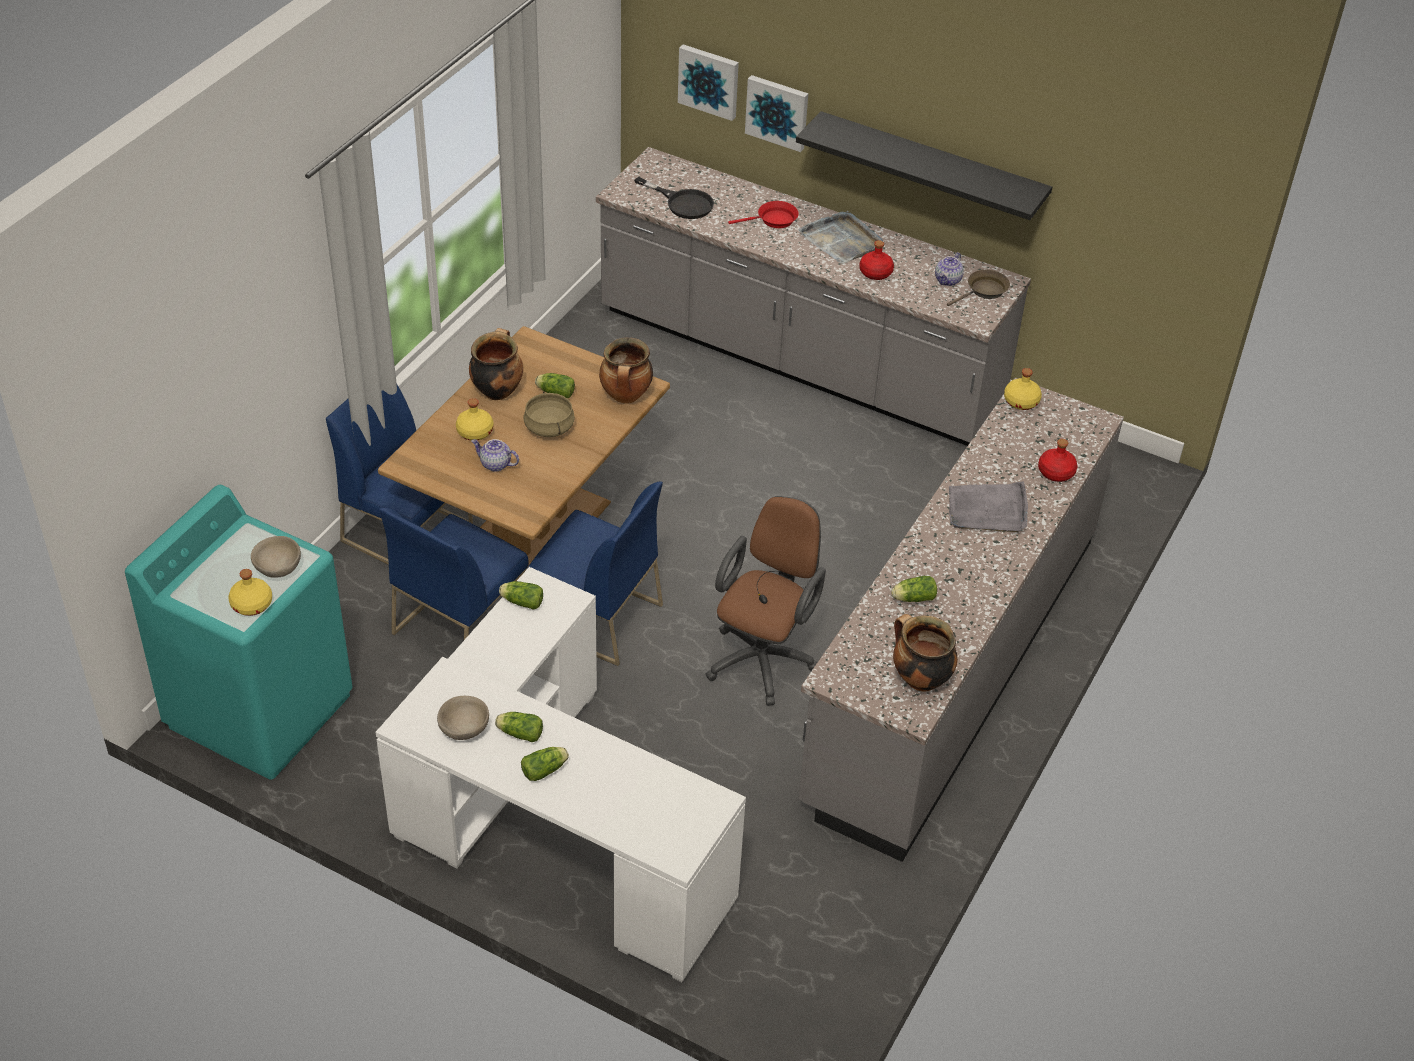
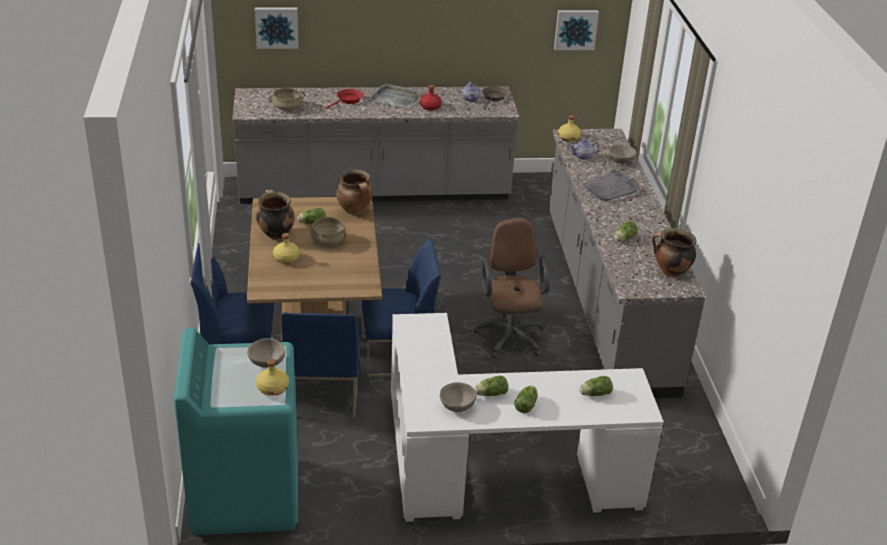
camera: 35 degrees left, 10 degrees down
(495, 464) = (318, 270): teapot -> teapot (582, 156)
(521, 602) = (409, 333): lettuce -> lettuce (594, 394)
(683, 203) = (287, 107): black frying pan -> beige cooking pot
(777, 111) = (328, 33): picture -> picture (575, 29)
(931, 166) = (437, 36): black shelf -> none
(1055, 472) = (621, 161): red bottle -> beige bowl

